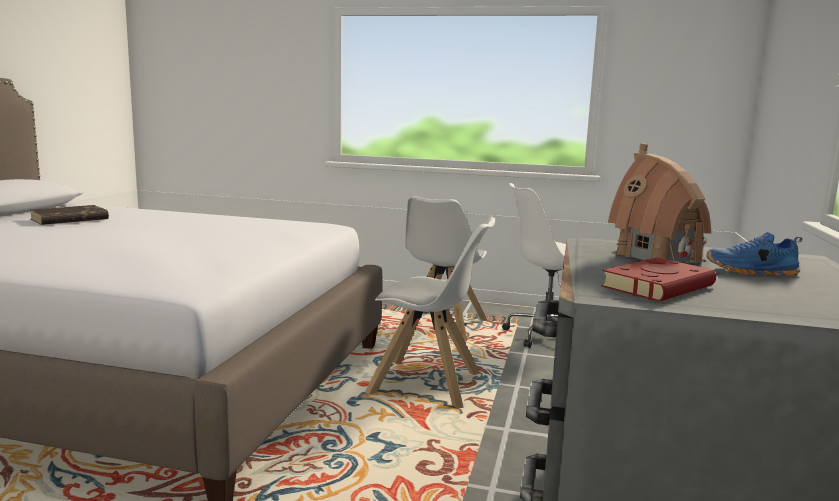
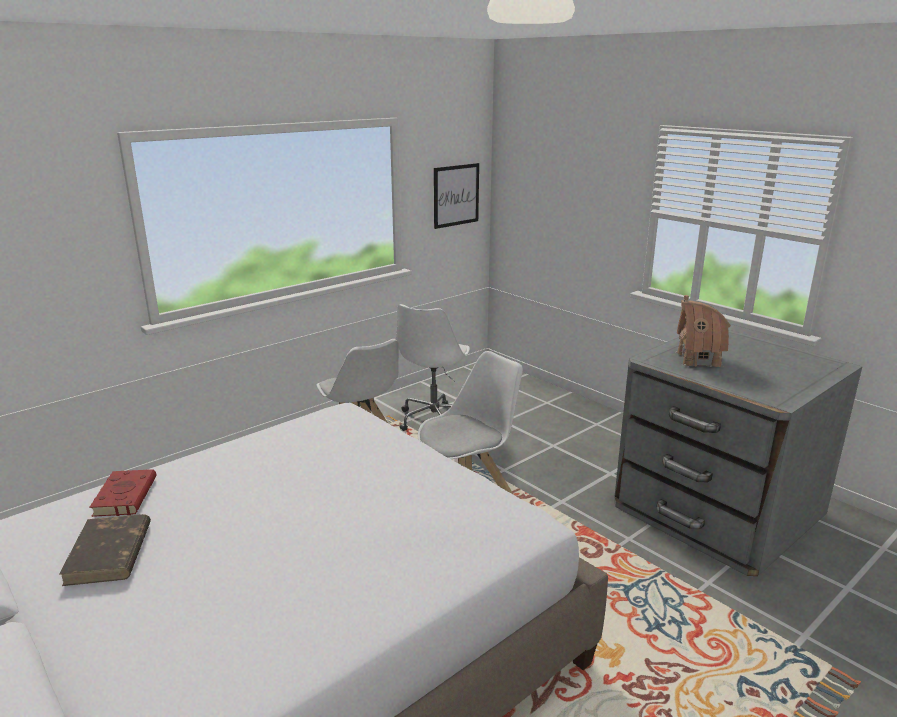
camera: 55 degrees left, 10 degrees up
(659, 286) = (764, 383): red book -> red book (125, 495)
(687, 103) = (456, 195): none -> picture
(752, 272) = (741, 353): blue shoe -> none

